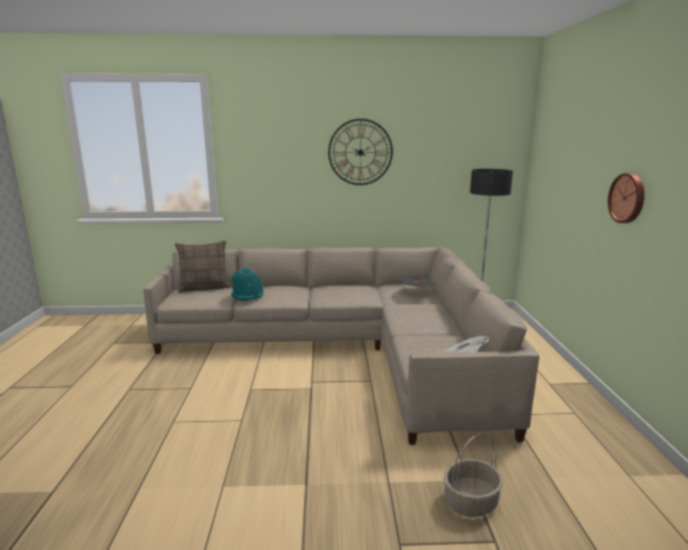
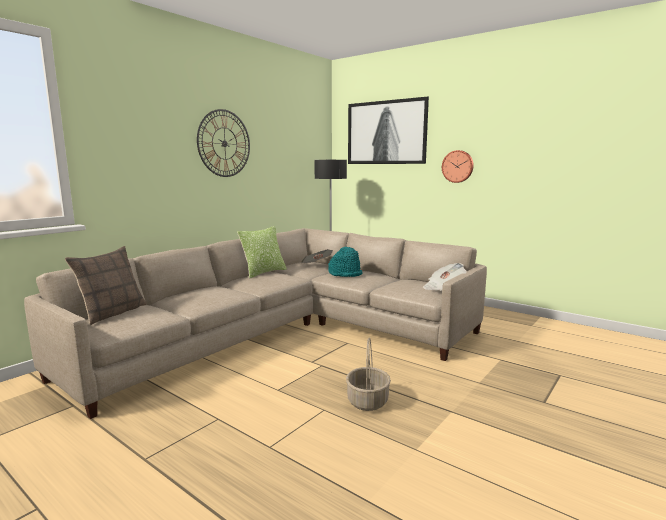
camera: 50 degrees left, 5 degrees down
(248, 295) = (187, 303): turquoise hat -> turquoise hat (345, 274)
(359, 285) = (264, 272): none -> pillow
(470, 502) = (521, 367): basket -> basket (368, 401)
(571, 137) = (386, 132): none -> picture

